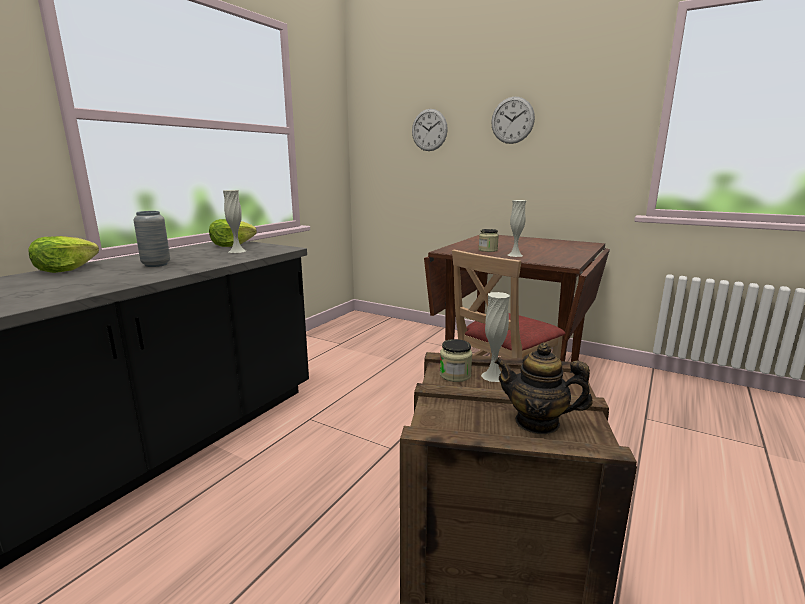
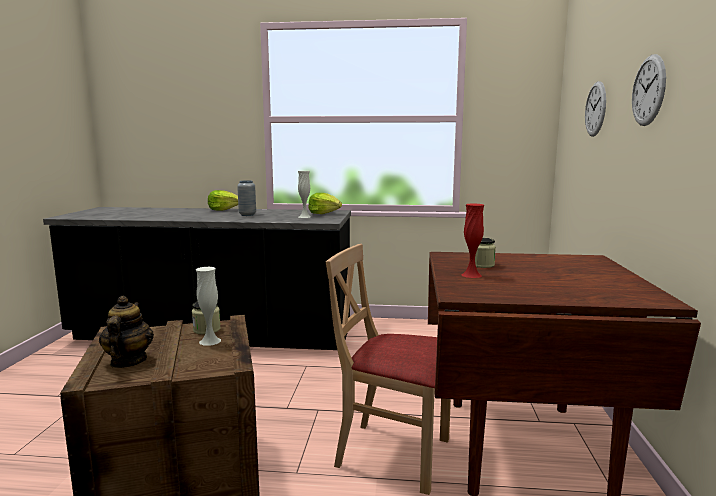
camera: 65 degrees right, 5 degrees down
(515, 255) = (471, 275): white vase -> red vase

